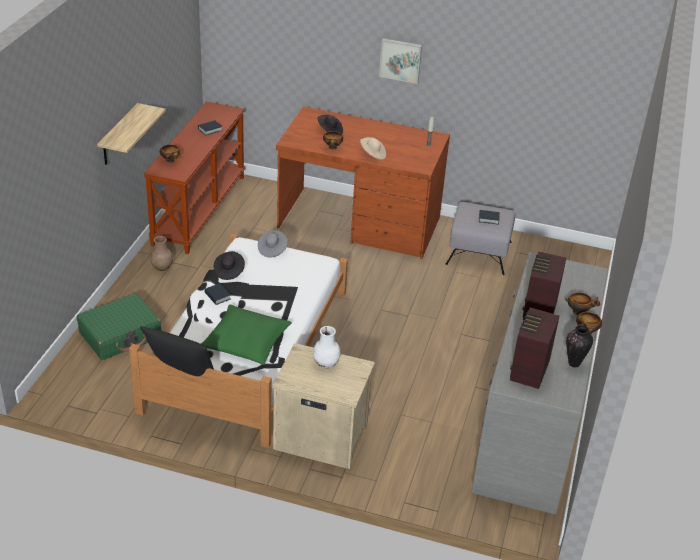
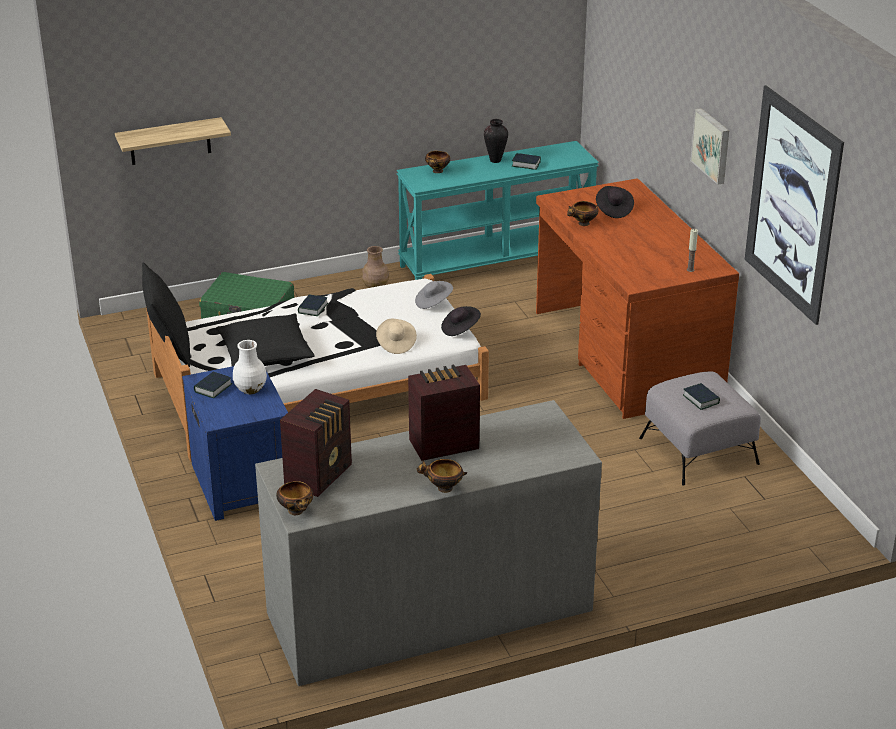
camera: 55 degrees right, 5 degrees down
(119, 135) = (354, 106): shelf -> shelf (170, 141)
(198, 209) = (496, 260): brown console table -> turquoise console table
(229, 271) = (361, 297): black hat -> black hat (460, 329)
(246, 342) = (265, 353): green pillow -> black pillow
(305, 378) = (213, 388): none -> book
(320, 436) = (242, 483): beige nightstand -> blue nightstand
(373, 154) = (610, 248): beige hat -> beige hat (395, 344)
(506, 74) = (792, 204): none -> picture
(528, 371) = (320, 475): radio -> radio turned 135 degrees clockwise
(574, 364) = (372, 499): vase -> vase (495, 160)
(579, 312) = (477, 471): bowl -> bowl (296, 512)

